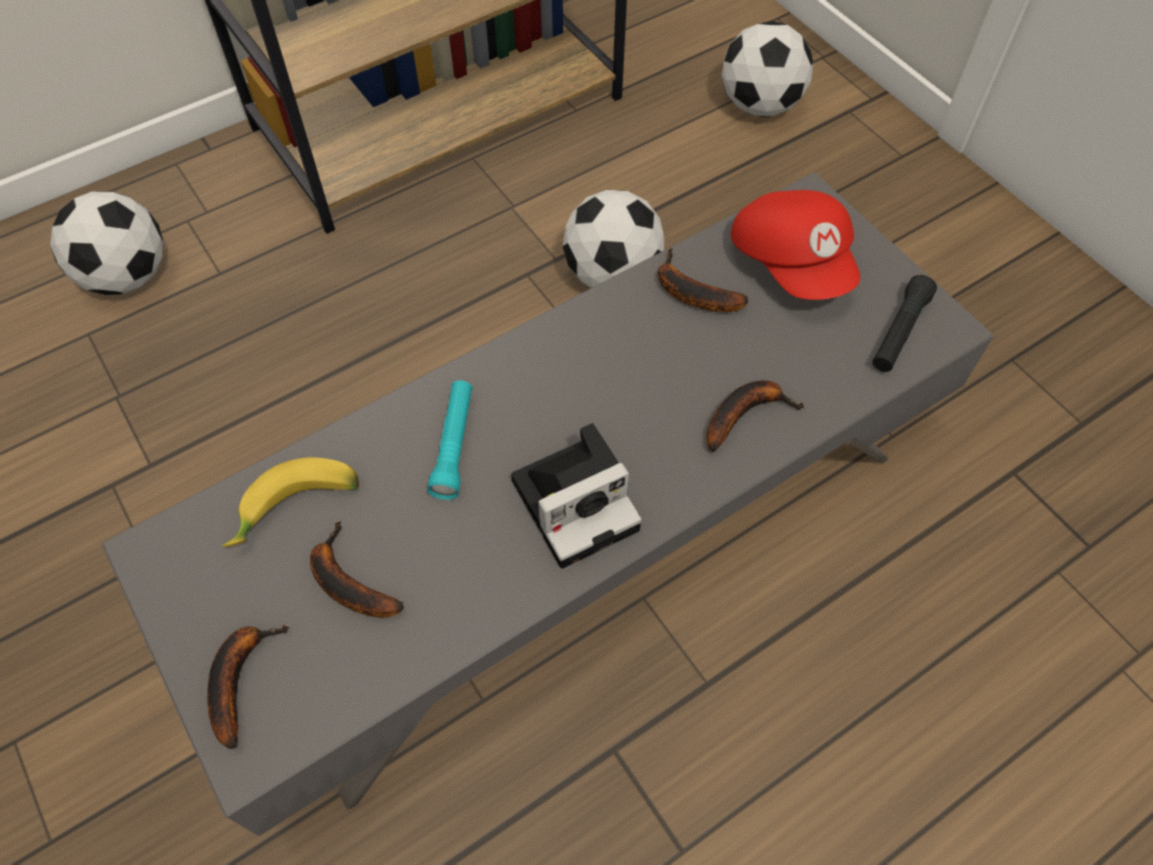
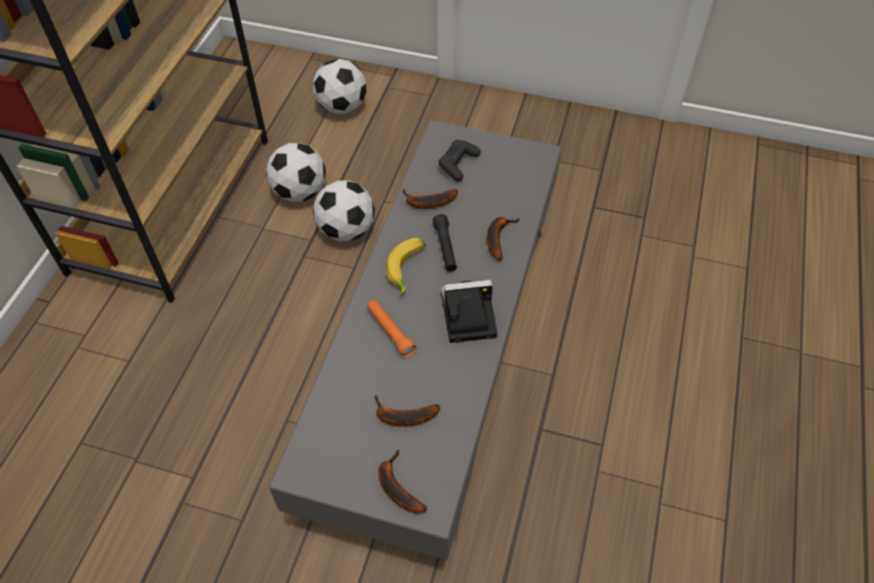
camera: 40 degrees left, 5 degrees down
(127, 276) = (72, 398): football -> football (300, 192)
(297, 510) = (348, 406): banana -> banana (408, 270)
(454, 445) = (390, 331): turquoise flashlight -> orange flashlight
(578, 501) = (466, 317): camera -> camera turned 120 degrees counterclockwise
(793, 263) = (458, 164): red cap -> black game controller
(899, 332) = (526, 167): black flashlight -> black flashlight (445, 248)

